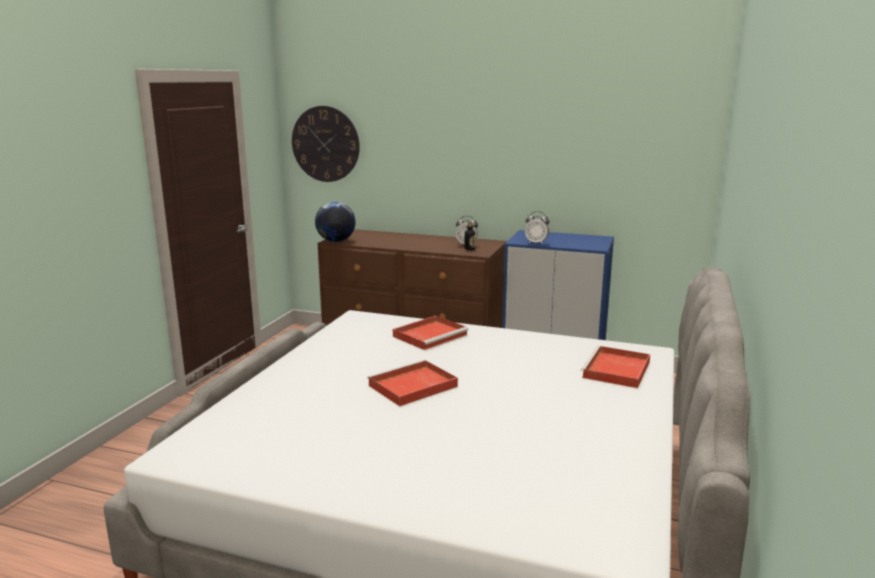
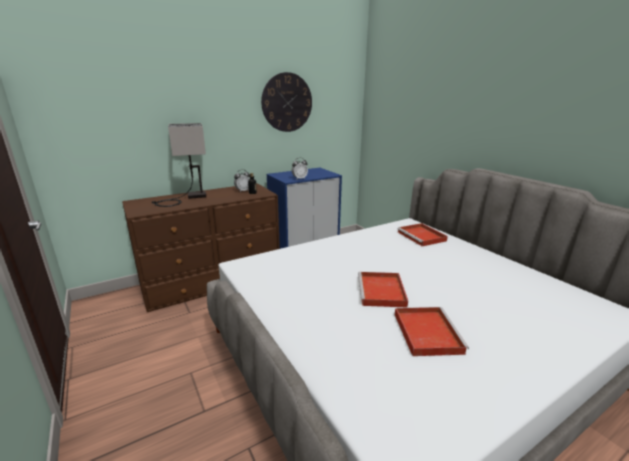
camera: 50 degrees left, 5 degrees up
(325, 144) = (79, 125): wall clock -> wall clock (287, 102)
(336, 241) = (141, 212): globe -> none
(396, 238) = (184, 198): none -> table lamp
(431, 335) = (311, 256): red tray -> red tray (426, 332)

